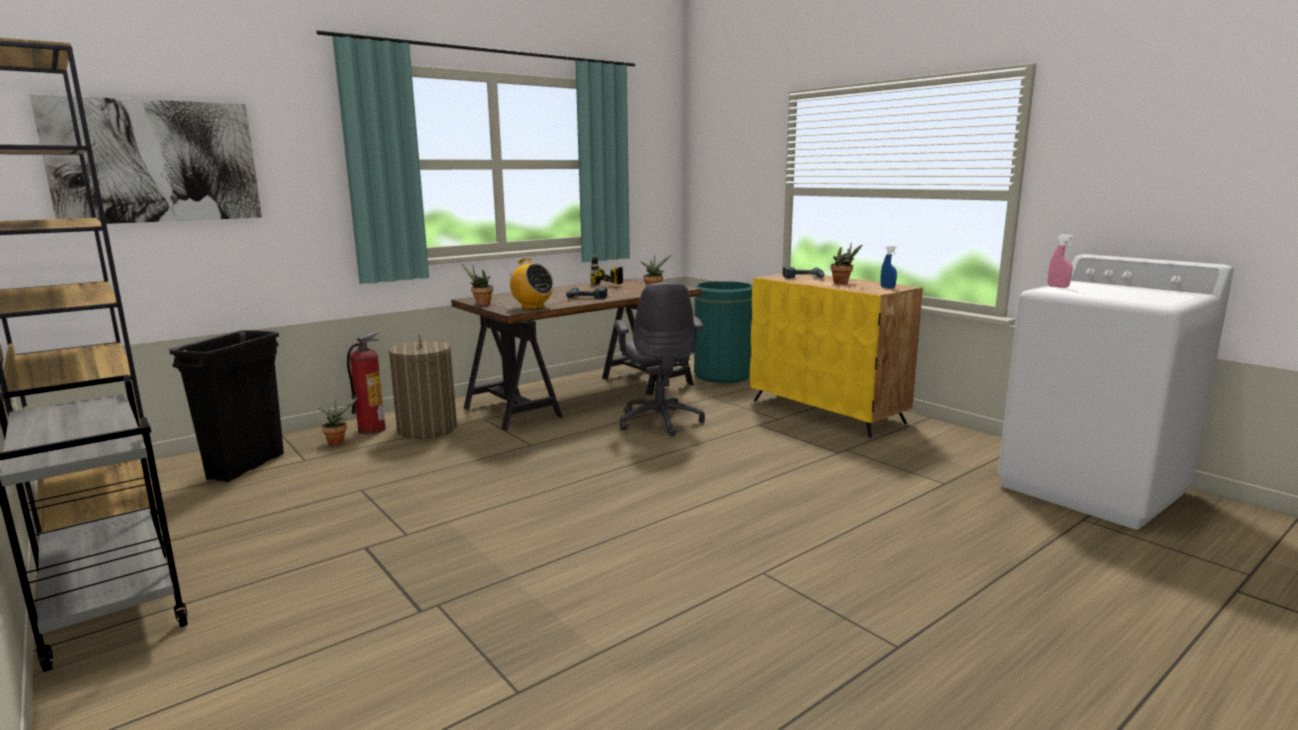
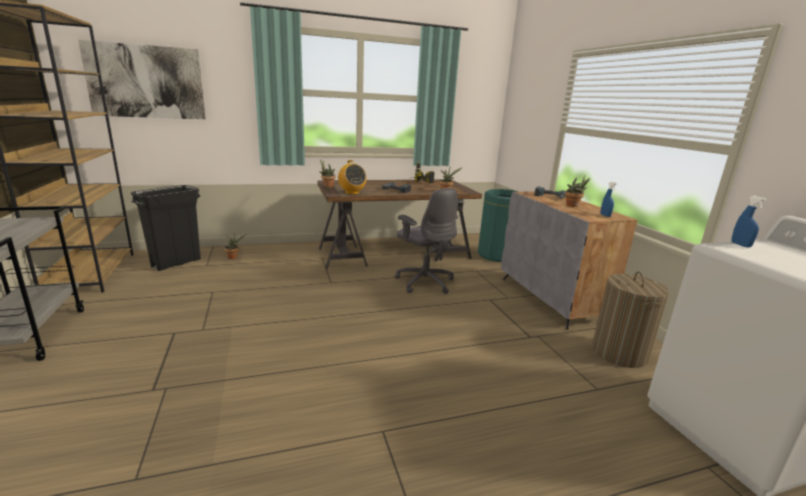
camera: 20 degrees right, 5 degrees up
(372, 429) = (258, 253): fire extinguisher -> none
(427, 429) = (285, 258): laundry basket -> laundry basket (619, 353)
(660, 421) = (424, 282): grey office chair -> grey office chair turned 45 degrees counterclockwise
(827, 411) = (550, 299): yellow cabinet -> grey cabinet
(1058, 287) = (740, 245): pink spray bottle -> blue spray bottle

